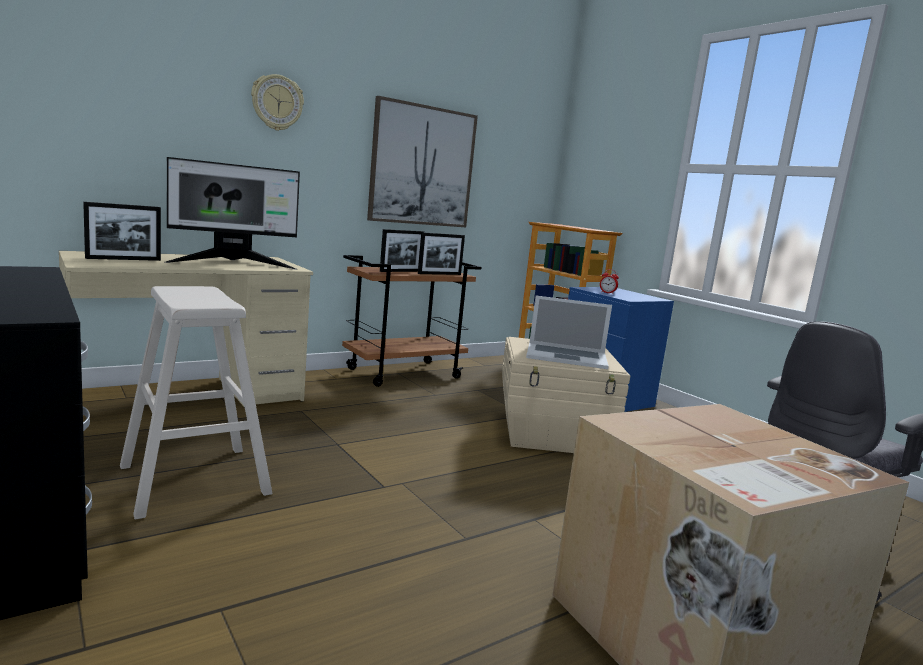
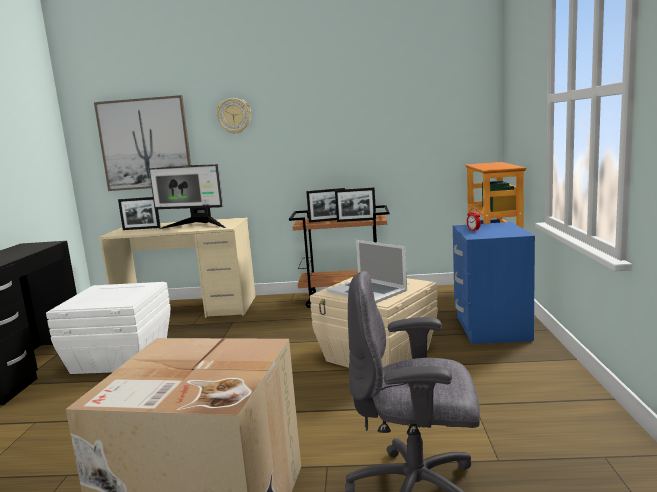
camera: 40 degrees right, 0 degrees up
(194, 480) = (119, 357): beige stool -> white storage box
(422, 166) = (352, 135): picture -> picture (145, 144)

